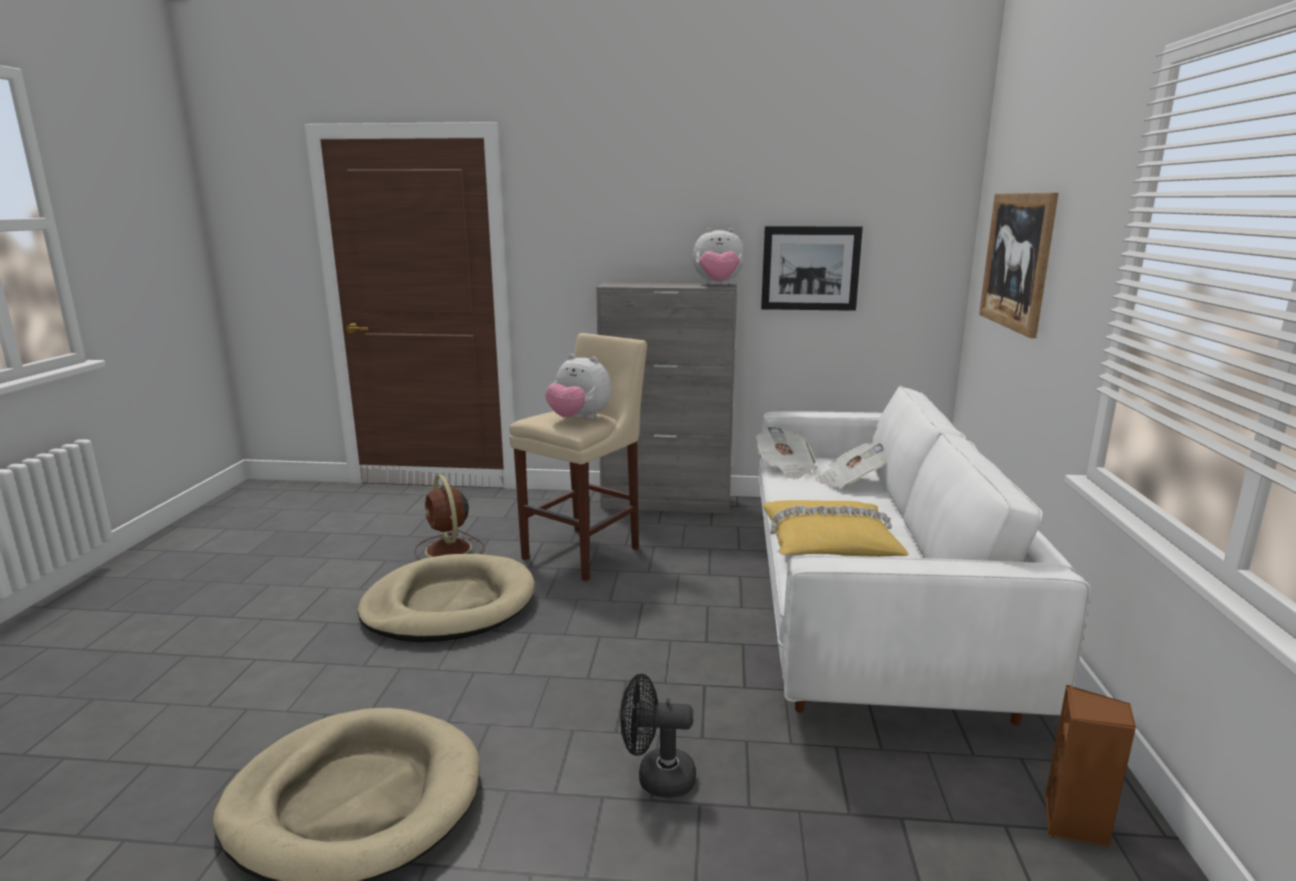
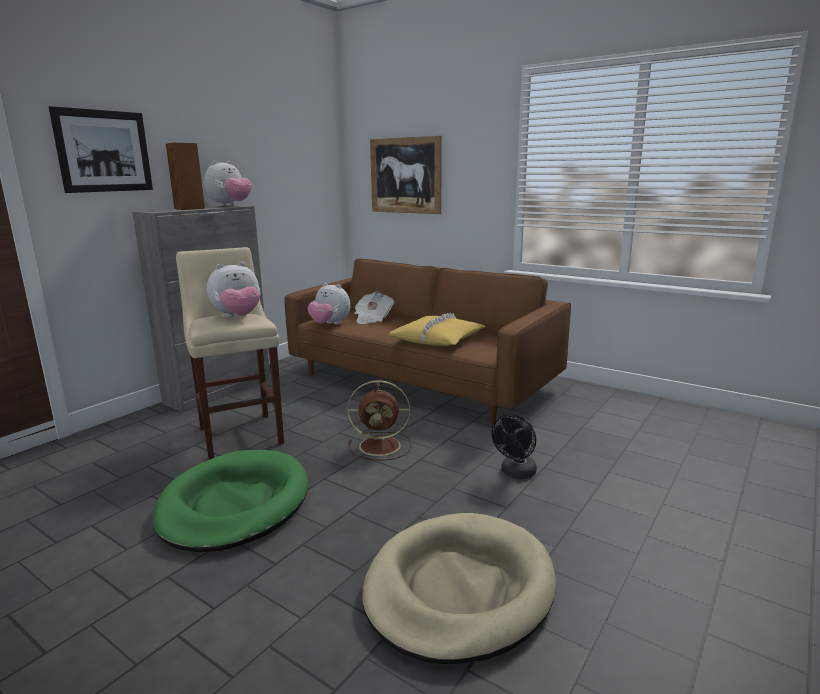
camera: 60 degrees left, 0 degrees up
(449, 550) = (133, 488): brown fan -> brown fan (382, 446)
(449, 605) = (234, 504): beige dog bed -> green dog bed
(785, 468) = (330, 324): newspaper -> plush toy
(810, 268) = (271, 191): picture -> picture (104, 151)
(866, 604) = (421, 380): white sofa -> brown sofa
(1075, 824) = (603, 399): brown speaker -> brown speaker (190, 209)

